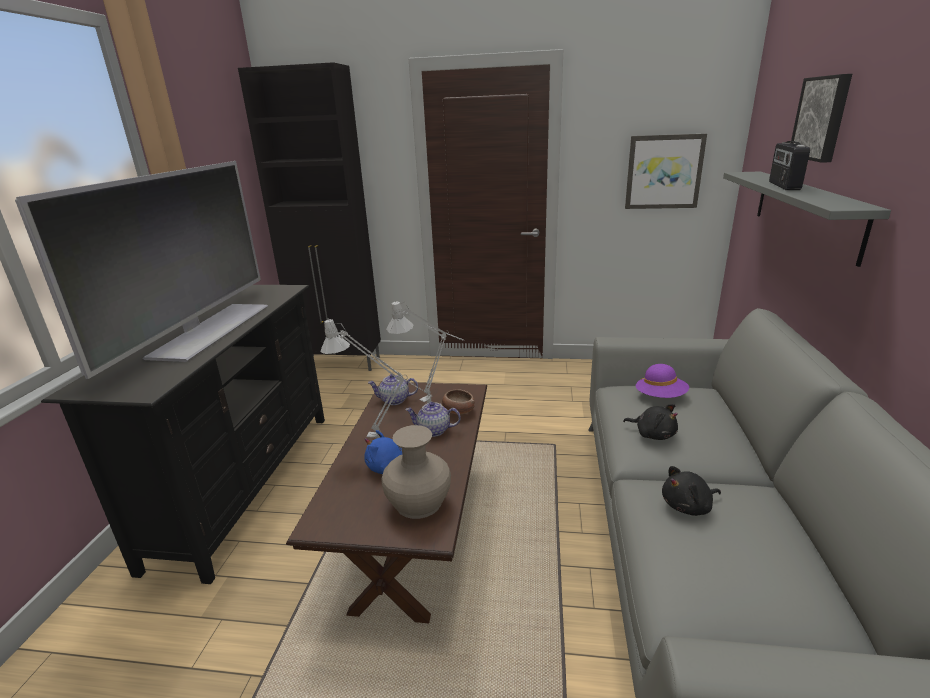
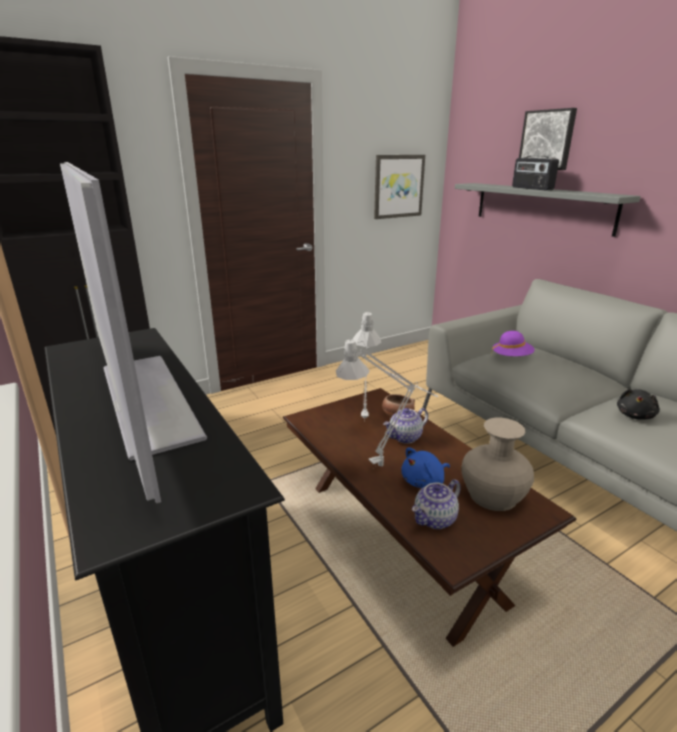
camera: 40 degrees left, 0 degrees up
(394, 400) = (328, 427): teapot -> teapot (435, 519)
(653, 434) = (547, 381): black plush toy -> none

